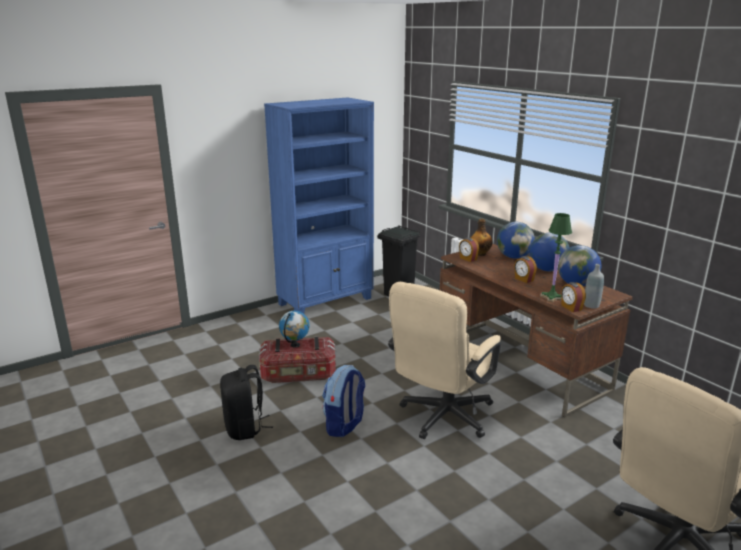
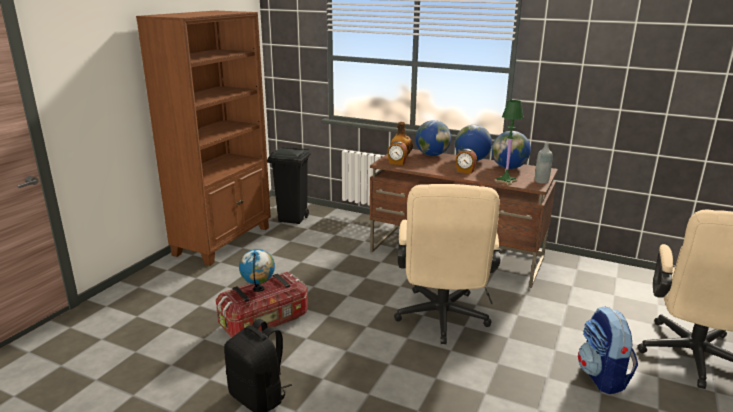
camera: 30 degrees left, 0 degrees up
(326, 301) = (224, 241): blue bookcase -> brown bookcase
(344, 425) = (361, 356): backpack -> backpack (602, 377)
(571, 308) = (530, 186): alarm clock -> none

